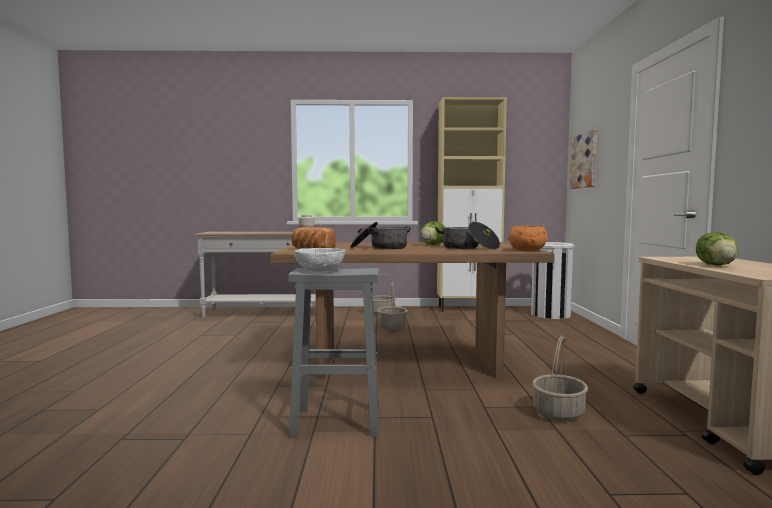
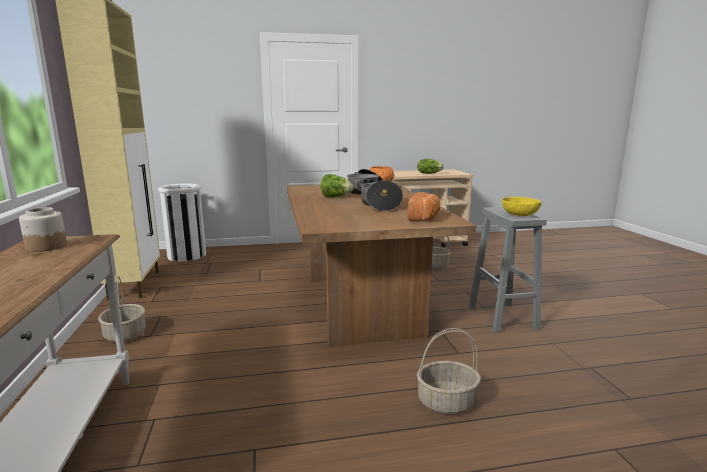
camera: 100 degrees left, 10 degrees up
(320, 270) = (519, 215): white bowl -> yellow bowl
(392, 327) = (220, 320): basket -> basket (447, 402)
(584, 161) = (176, 101): picture -> none

